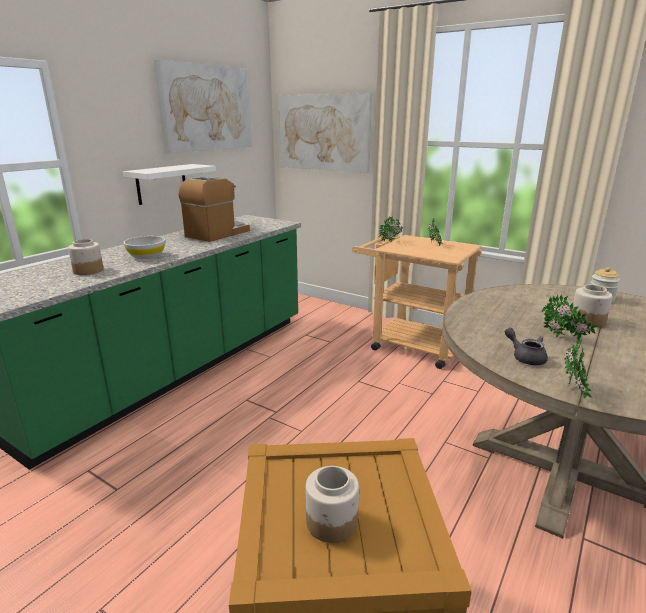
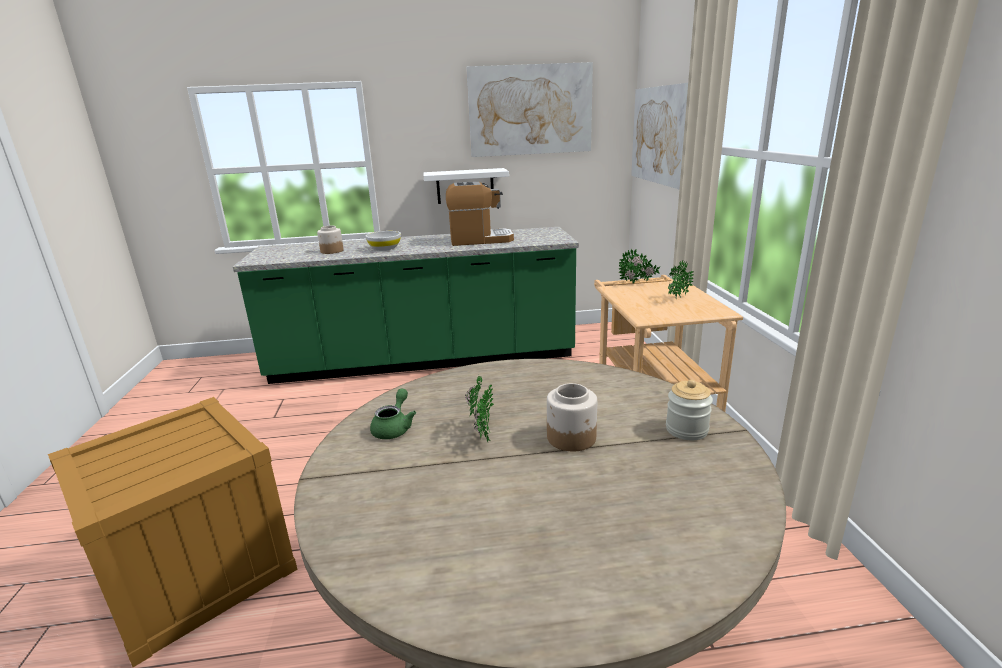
camera: 50 degrees right, 0 degrees up
(332, 522) = (141, 457): jar -> none
(525, 357) = (394, 428): grey teapot -> green teapot
(573, 391) = (330, 470): potted plant -> none

